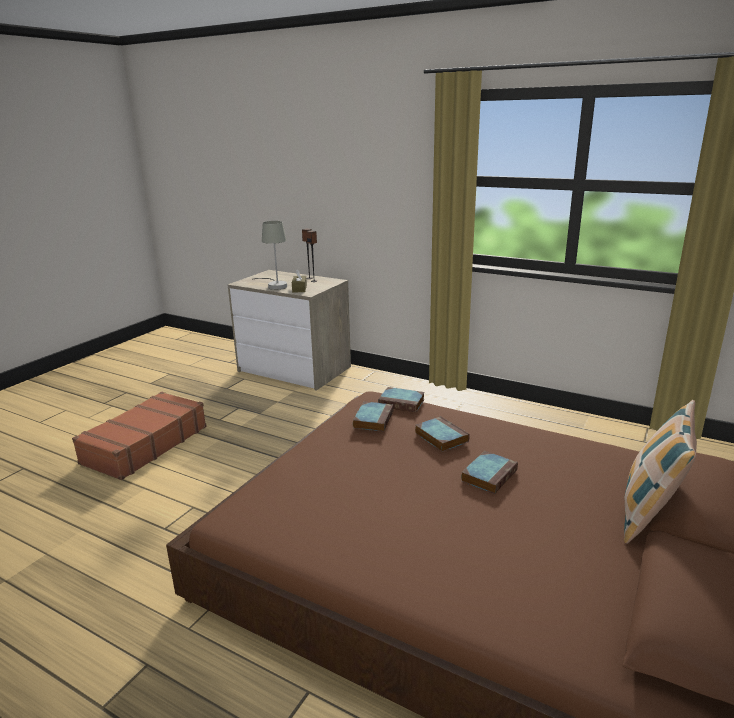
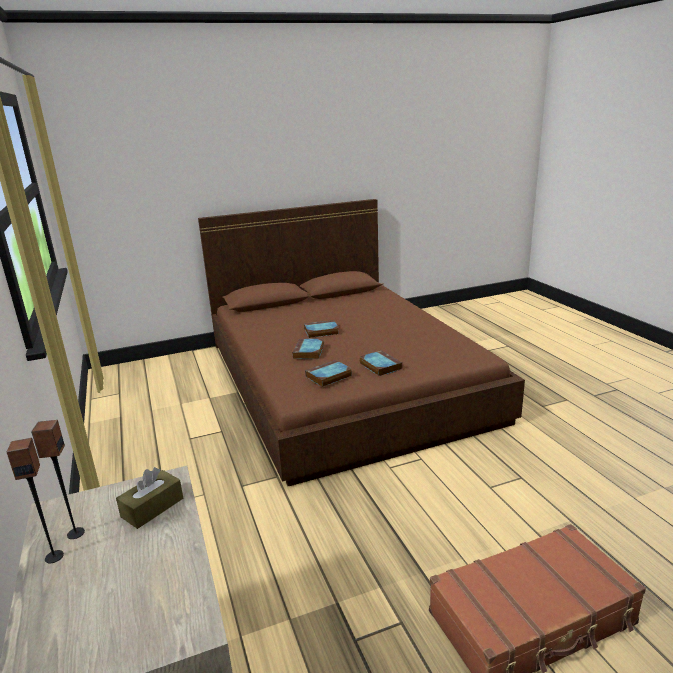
camera: 140 degrees left, 0 degrees up
(275, 285) = (159, 554): grey table lamp -> none
(402, 403) = (286, 382): book -> book (379, 366)
(649, 515) = (289, 306): pillow -> none

